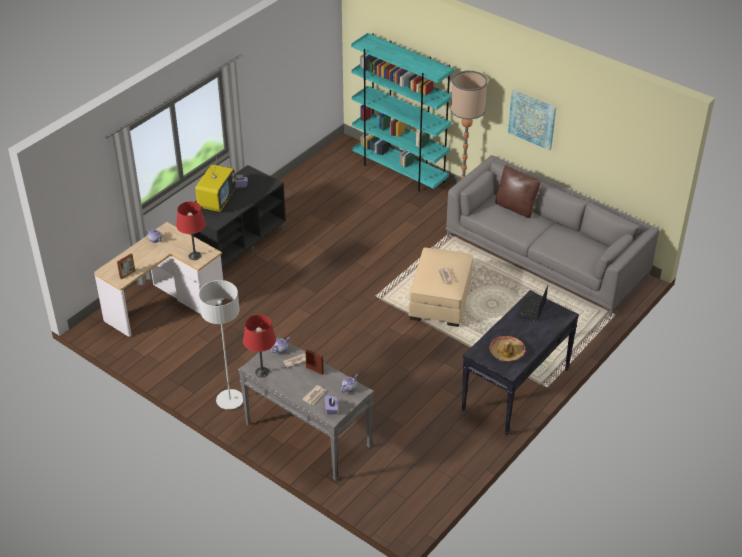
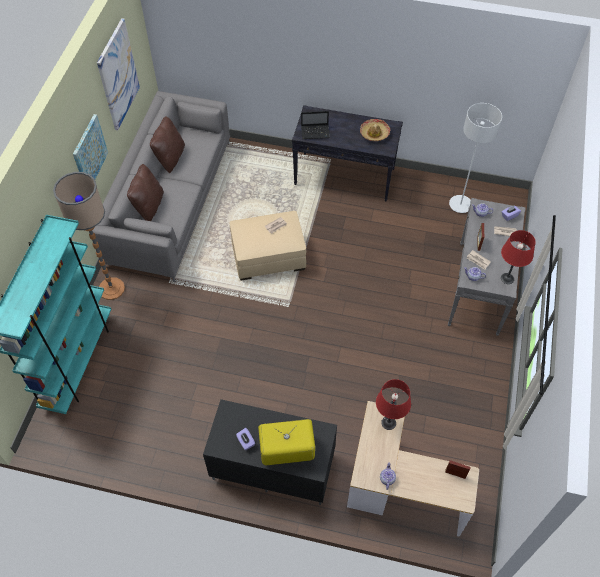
camera: 115 degrees left, 15 degrees up
(230, 400) = (481, 361): grey floor lamp -> grey floor lamp (460, 204)
(572, 234) = (170, 158): none -> brown pillow
(608, 133) = (118, 75): none -> picture

